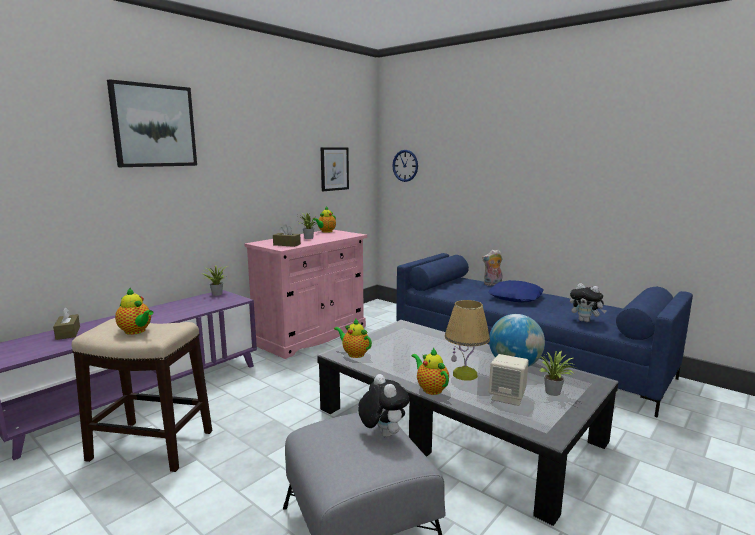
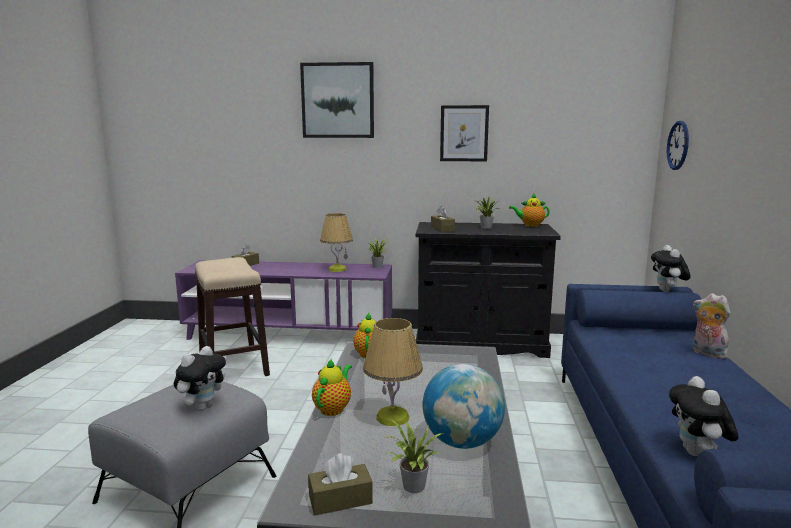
camera: 55 degrees right, 0 degrees up
(136, 331) = (223, 268): teapot -> none
(189, 306) = (337, 269): none -> table lamp
(311, 335) = (480, 343): pink cabinet -> black cabinet
(334, 169) = (568, 147): picture -> picture (464, 133)
(445, 257) = (667, 291): none -> plush toy
(507, 397) = (362, 457): beige speaker -> none
(516, 297) = (685, 380): blue pillow -> none
(553, 417) = (340, 499): none -> brown tissue box

